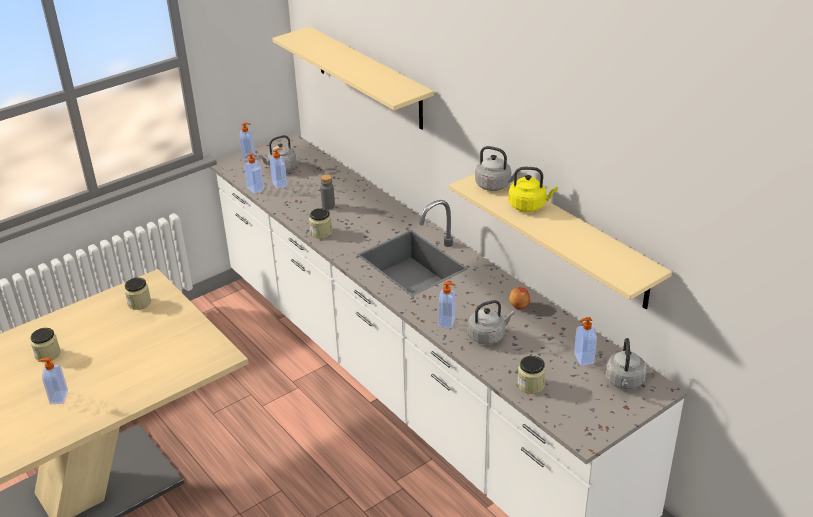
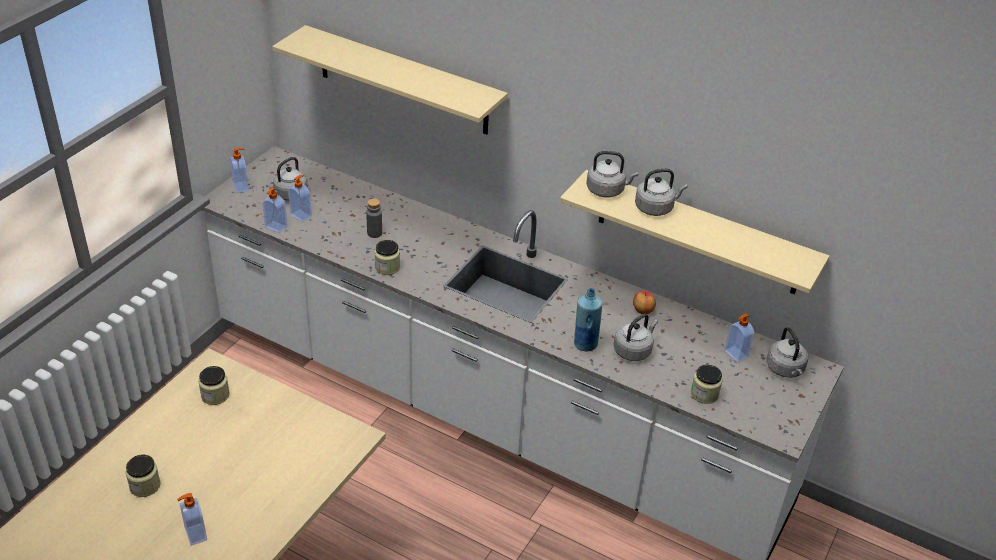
camera: 25 degrees left, 5 degrees up
(447, 322) = (585, 344): soap dispenser -> blue bottle
(529, 206) = (656, 208): yellow kettle -> grey kettle

